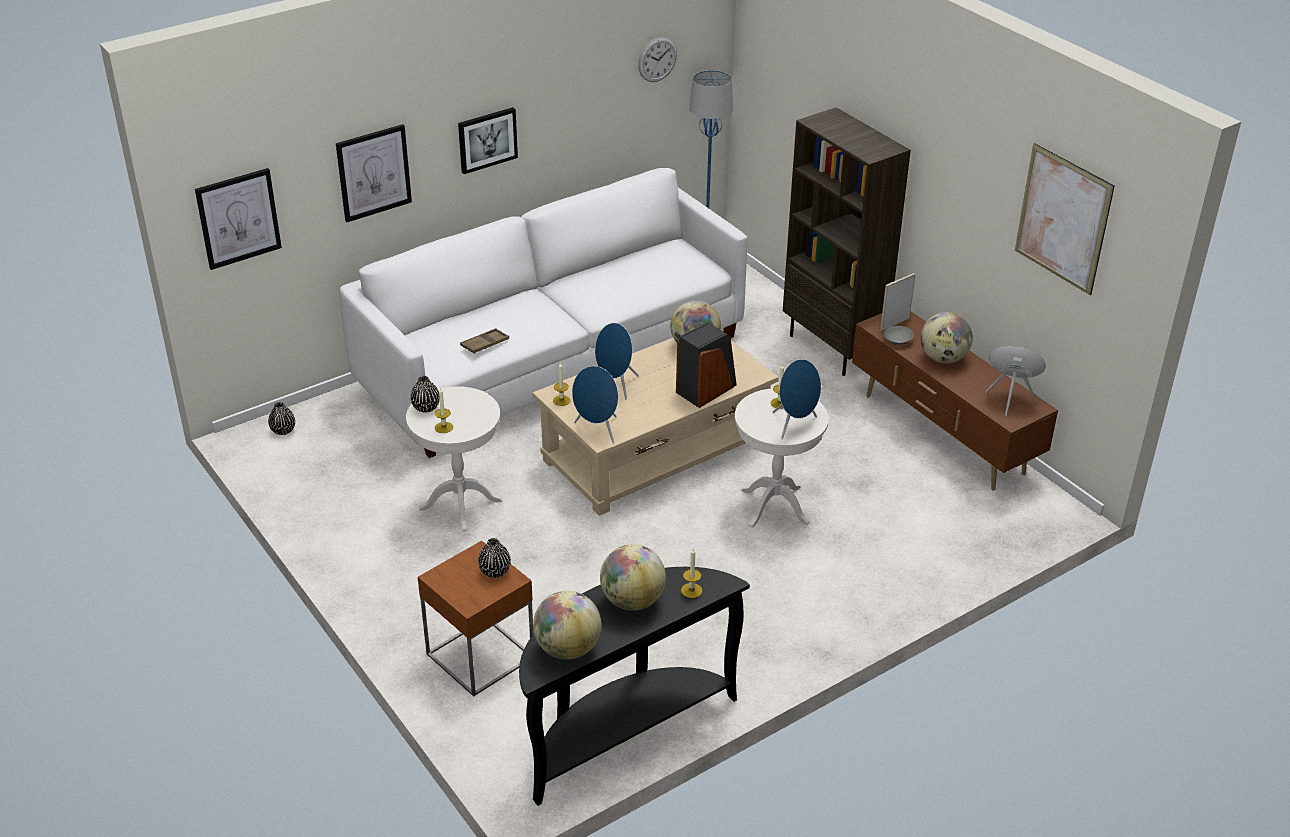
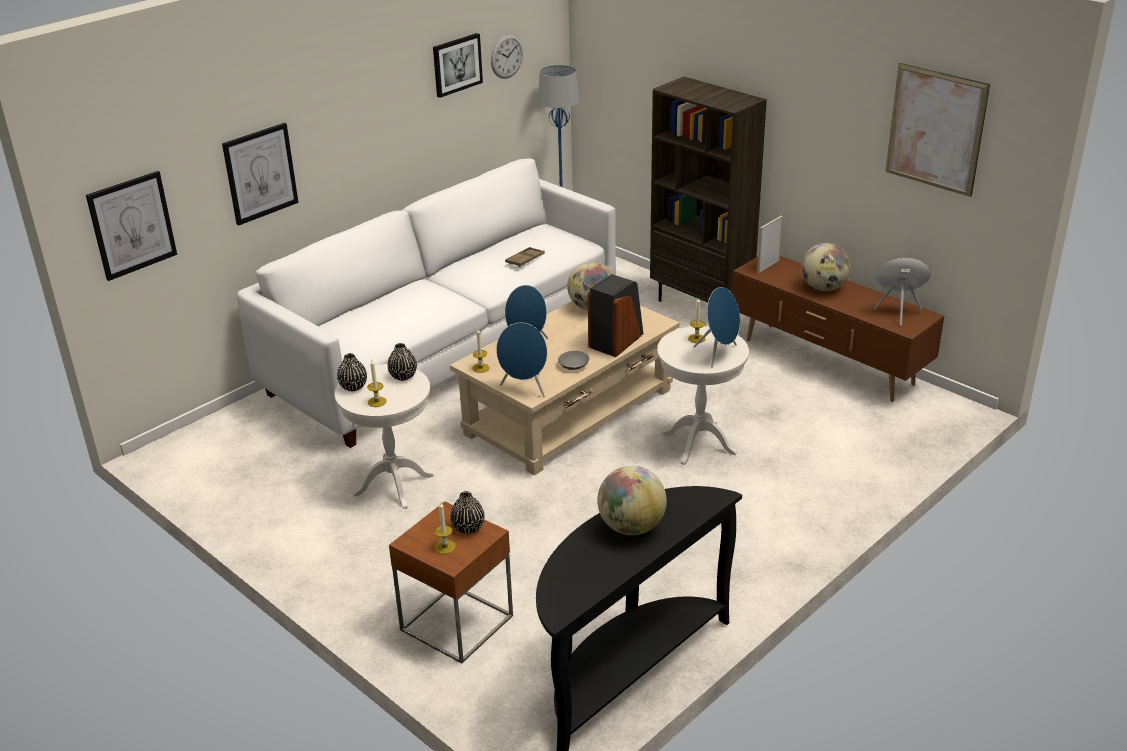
camera: 10 degrees left, 5 degrees down
(283, 430) = (195, 443): black vase -> black vase (403, 376)
(485, 344) = (391, 328): brown tray -> brown tray (525, 260)
(487, 139) = (363, 137): picture -> picture (456, 64)
(567, 648) = (582, 583): globe -> none
(691, 590) = (687, 508): candle -> candle (445, 547)
(897, 340) = (776, 279): grey bowl -> grey bowl (573, 366)

